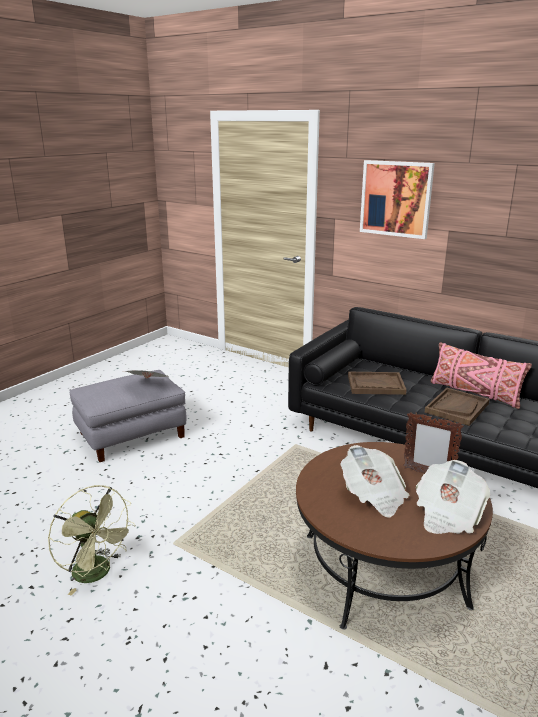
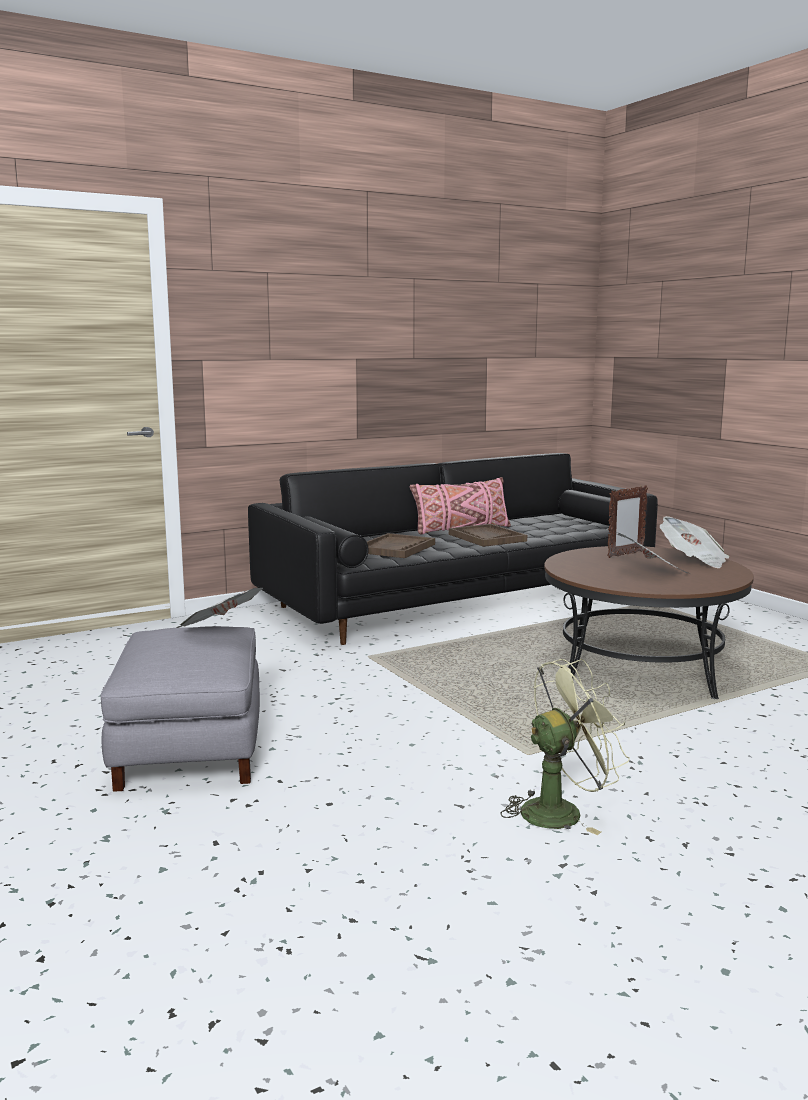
camera: 65 degrees left, 10 degrees down
(396, 198) = (291, 324): picture -> none

